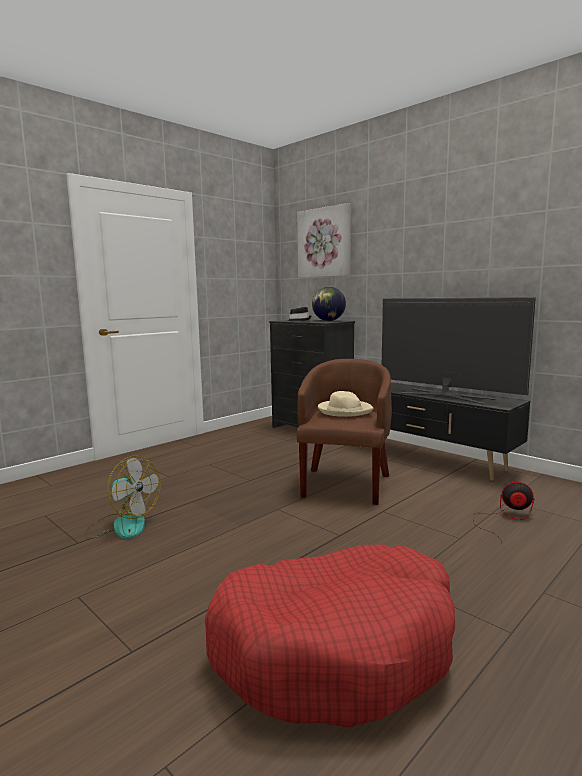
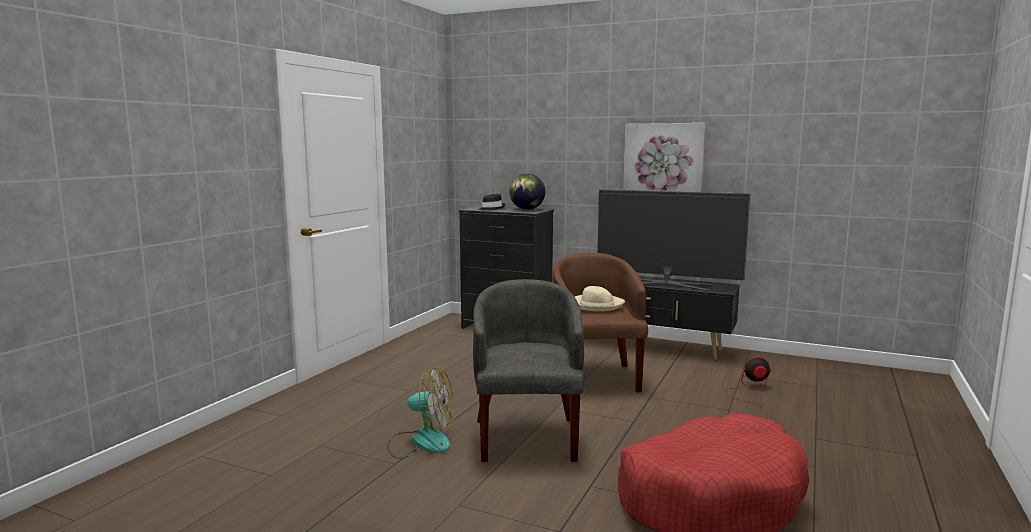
camera: 20 degrees left, 0 degrees up
(218, 535) = (527, 437): none -> grey armchair
(324, 242) = (514, 124): picture -> picture (663, 163)

